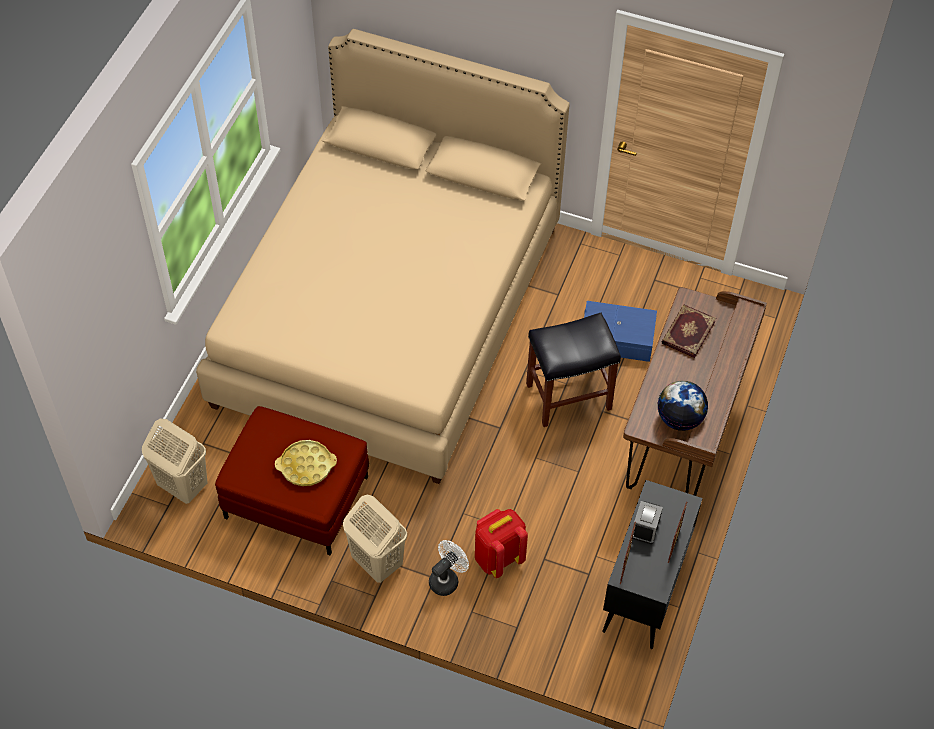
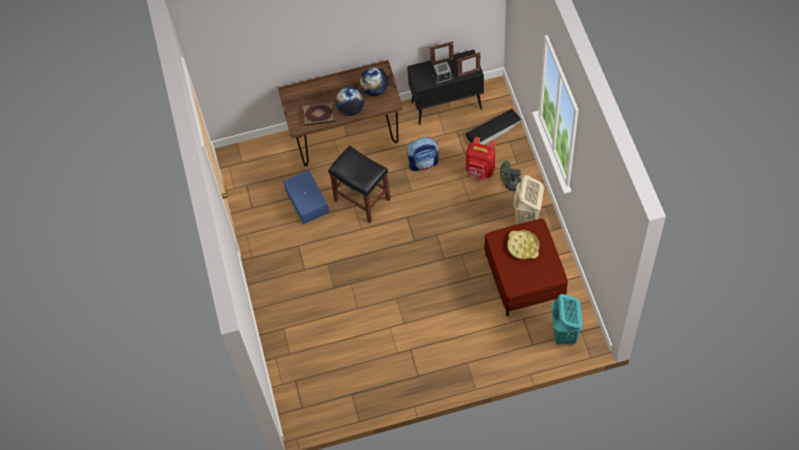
camera: 120 degrees left, 5 degrees up
(182, 486) = (564, 334): beige laundry basket -> turquoise laundry basket
(389, 314) = (377, 317): beige bed -> none
(447, 579) = (510, 183): white fan -> green fan
(551, 621) = (494, 130): none -> black storage box
(568, 499) = (423, 163): none -> backpack
(668, 372) = (351, 109): none -> globe

